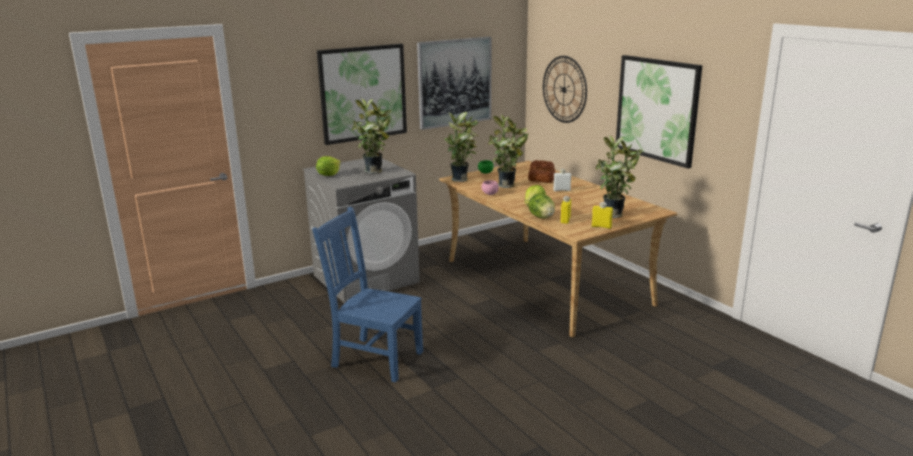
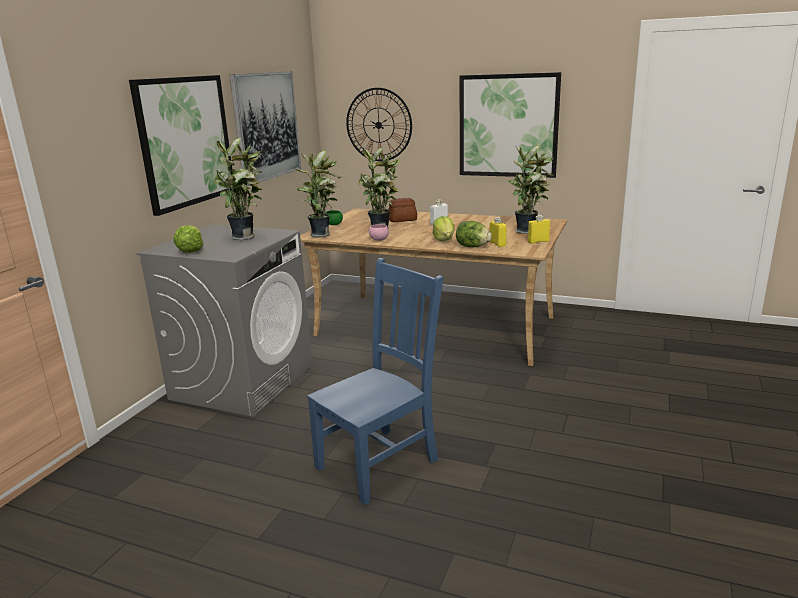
camera: 35 degrees left, 0 degrees up
(375, 358) = (380, 462): blue chair -> blue chair turned 150 degrees clockwise

